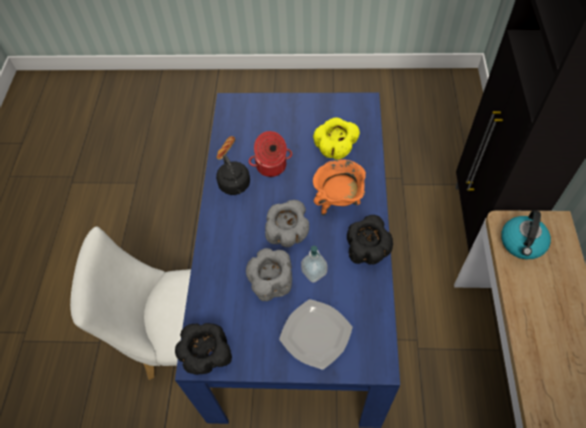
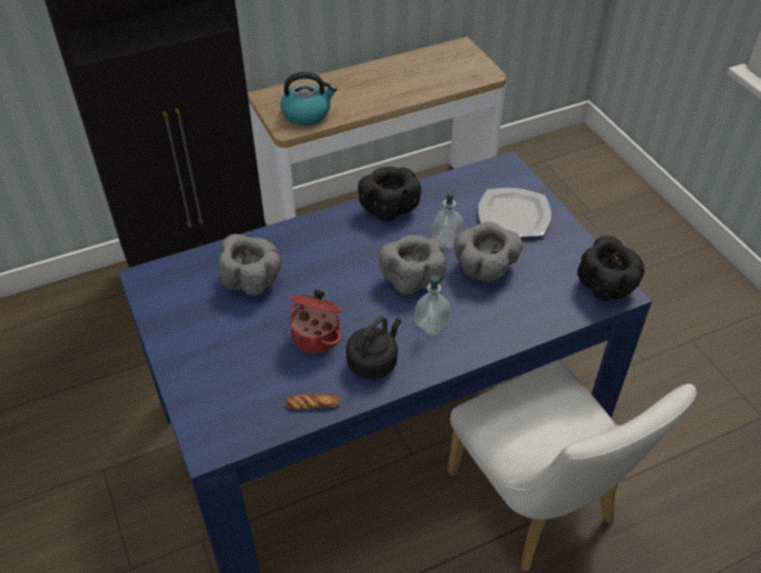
camera: 120 degrees left, 10 degrees down
(244, 227) = (431, 324): none -> soap dispenser
(336, 150) = (252, 280): yellow bowl -> grey bowl
(338, 201) = (337, 251): orange cooking pot -> none

